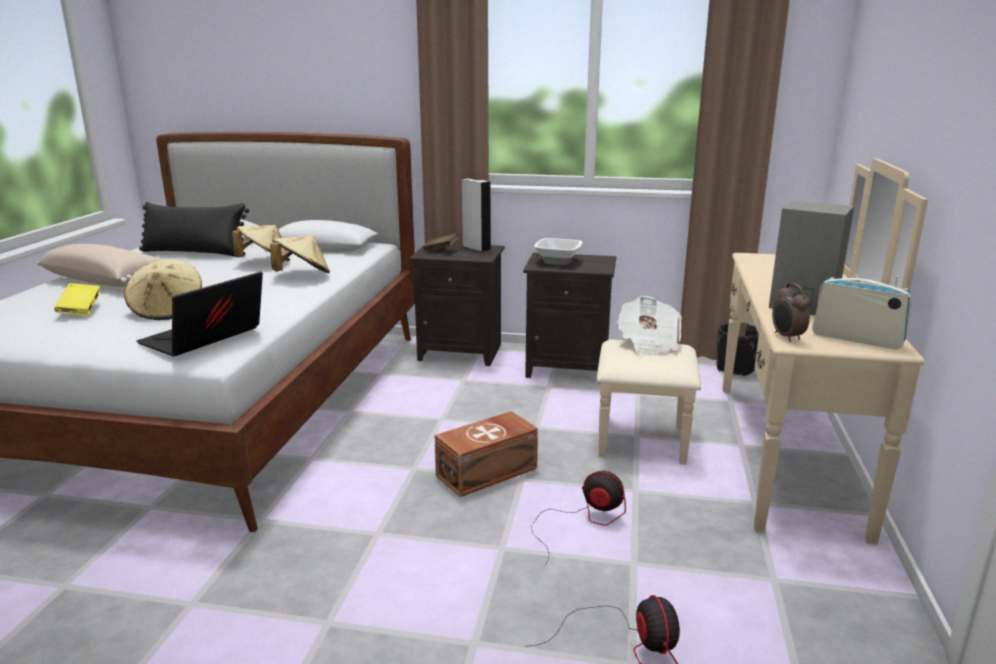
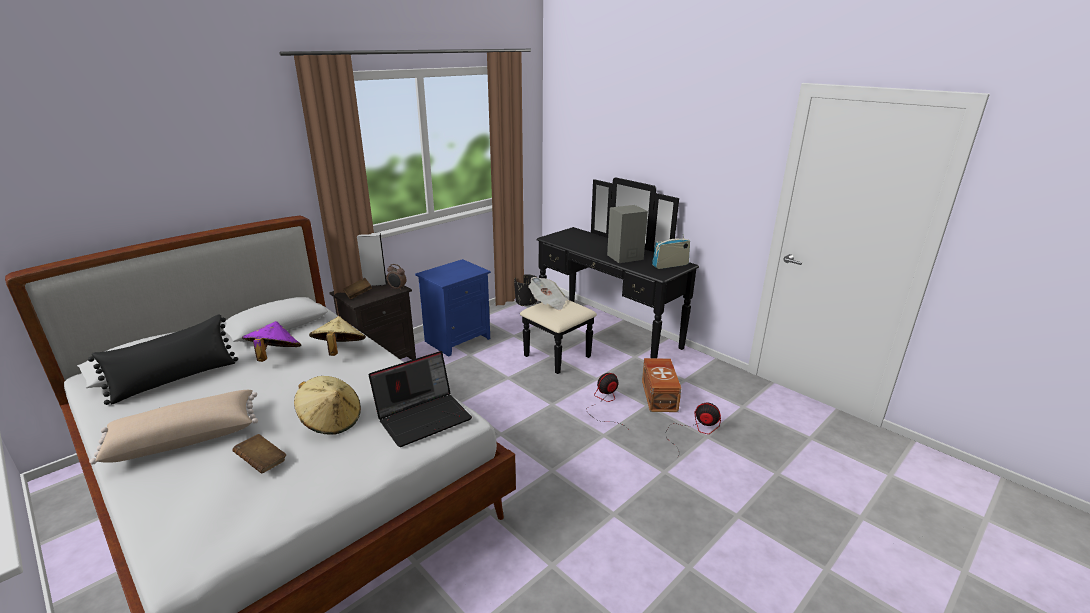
camera: 55 degrees left, 5 degrees up
(80, 310) = (262, 462): yellow book -> brown book
(203, 339) = (424, 417): laptop -> laptop turned 105 degrees counterclockwise
(265, 262) = (275, 356): beige hat -> purple hat
(488, 472) = (534, 411): brown storage box -> brown storage box (660, 395)
(557, 261) = (444, 274): bowl -> none
(569, 367) = (457, 339): black nightstand -> blue nightstand
(751, 450) = (597, 336): beige dresser -> black dresser
(786, 337) = (655, 274): alarm clock -> alarm clock (397, 288)

